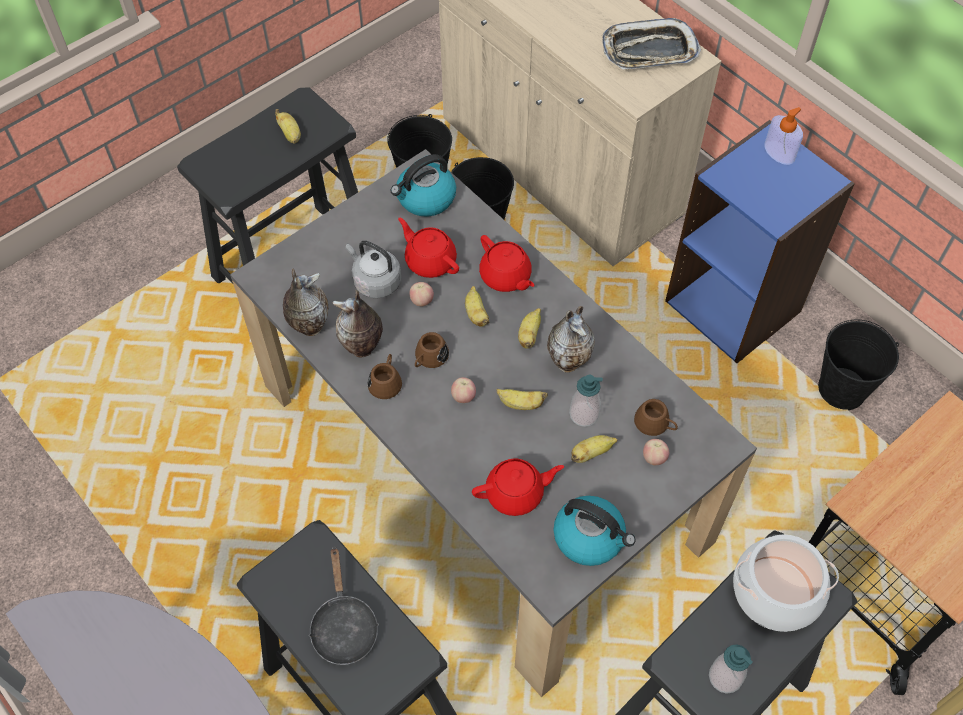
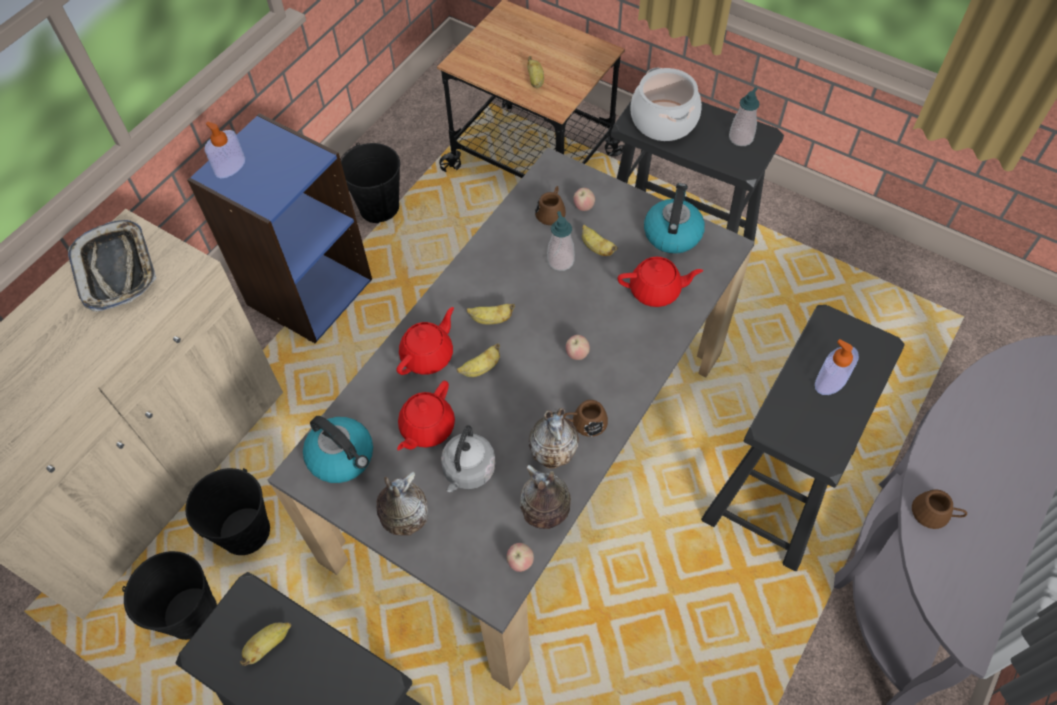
camera: 105 degrees left, 0 degrees up
(344, 626) = (830, 381): black frying pan -> soap dispenser
(421, 301) = (480, 420): apple -> apple (520, 562)
(429, 358) = (545, 394): brown mug -> brown mug (935, 514)
(516, 493) = (656, 291): red teapot -> red teapot turned 120 degrees clockwise
(520, 404) = (568, 308): banana -> banana (535, 81)
(569, 361) = (509, 283): vase -> vase (405, 522)

